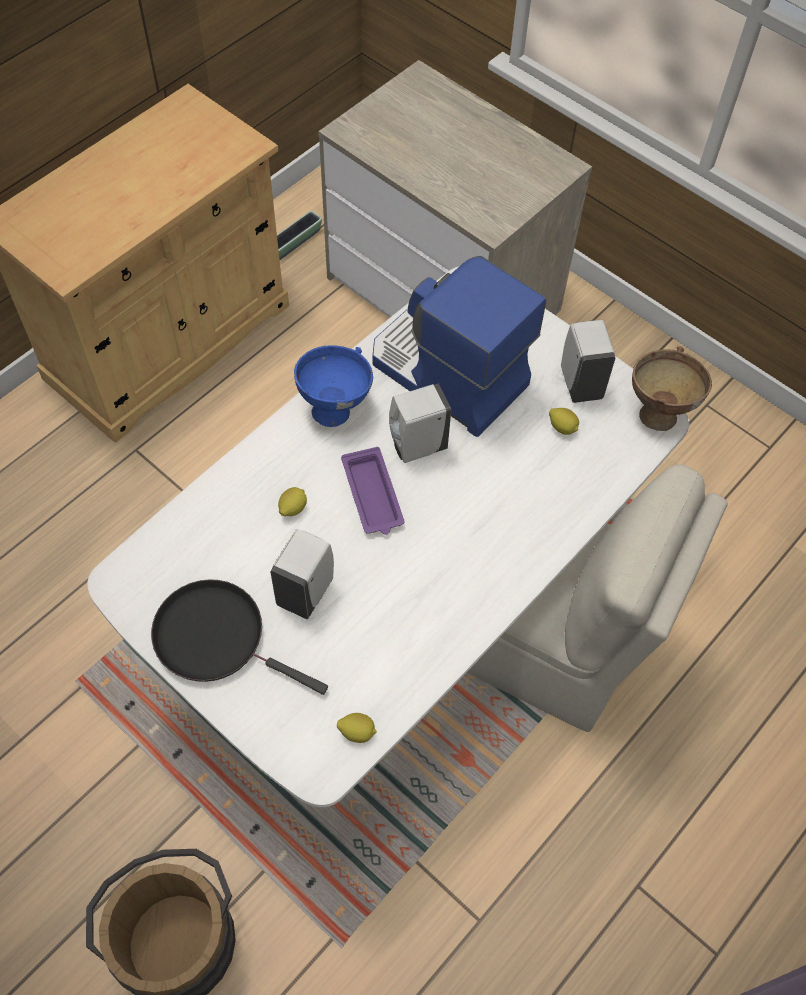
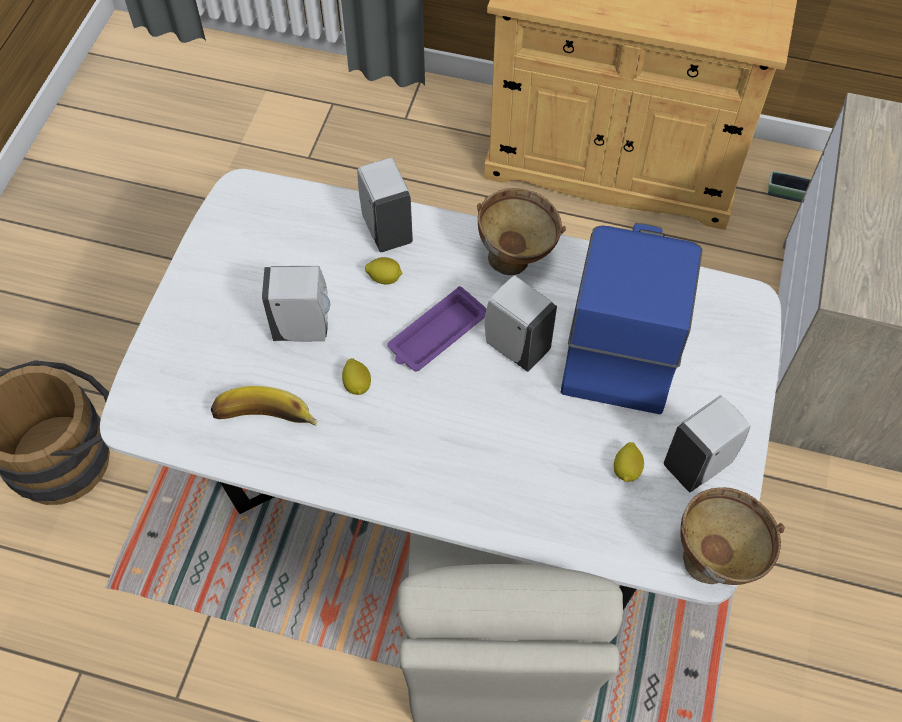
camera: 65 degrees right, 0 degrees up
(216, 637) = (224, 284): black frying pan -> none
(242, 485) = (386, 229): none -> white soap dispenser
(336, 407) = (517, 260): blue bowl -> brown bowl
(357, 732) = (182, 432): lemon -> lemon (357, 384)
(384, 660) = (265, 422): none -> banana

